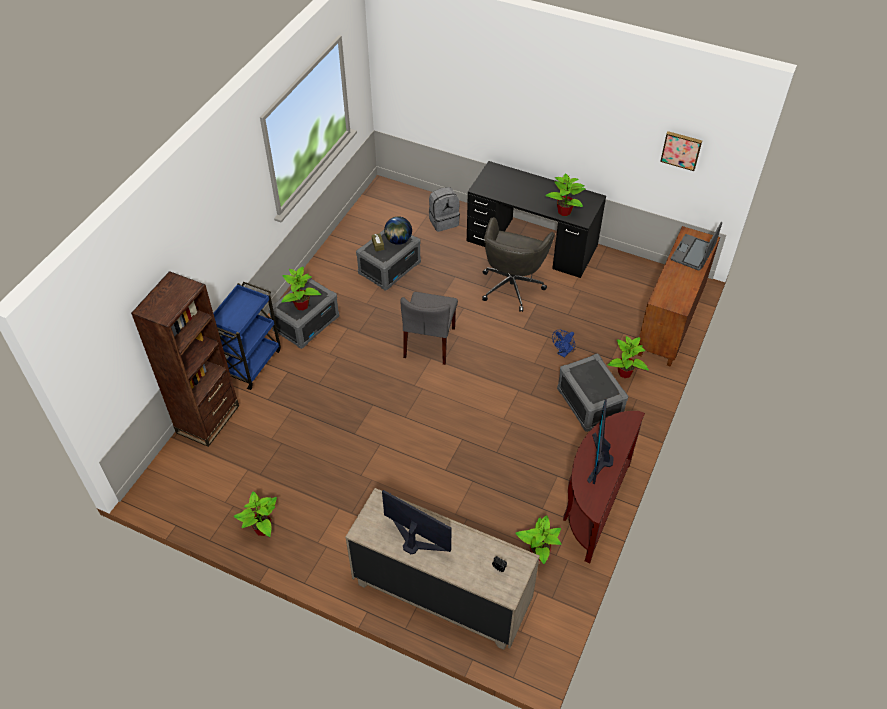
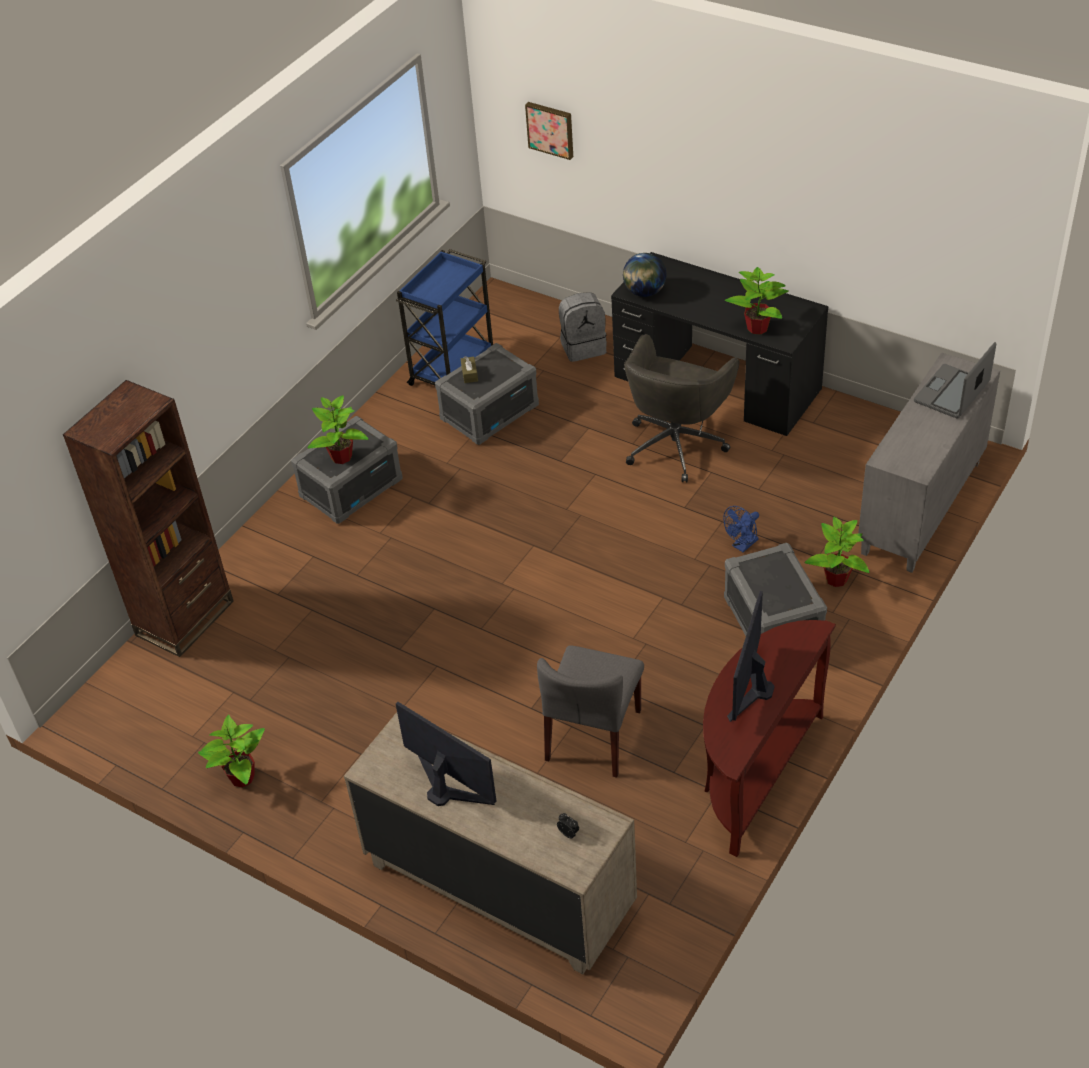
camera: 10 degrees right, 5 degrees down
(251, 362) = (261, 540): blue cart -> blue cart (452, 368)
(398, 240) = (502, 368): globe -> globe (644, 292)
(429, 343) = (535, 523): grey chair -> grey chair (594, 736)
(539, 553) = (659, 837): potted plant -> none
(670, 323) = (922, 508): brown cabinet -> grey cabinet
(681, 150) = (934, 230): picture -> picture (551, 129)

